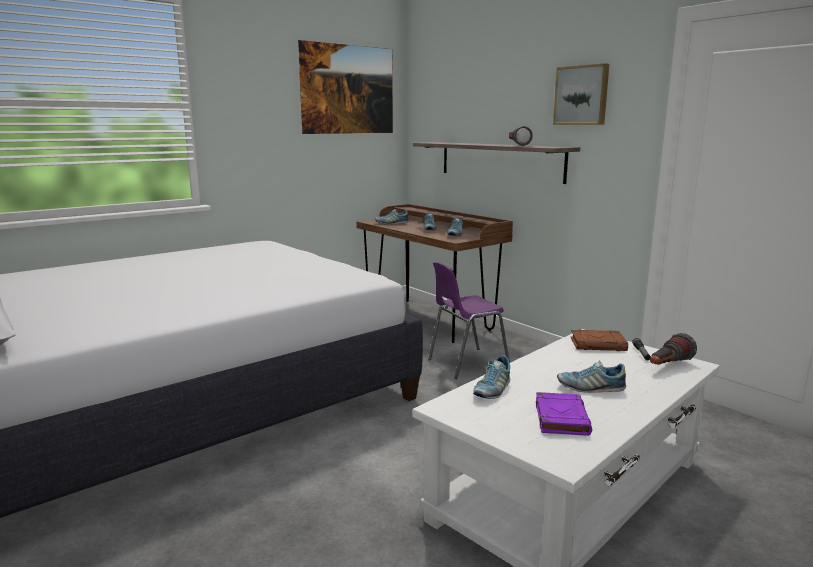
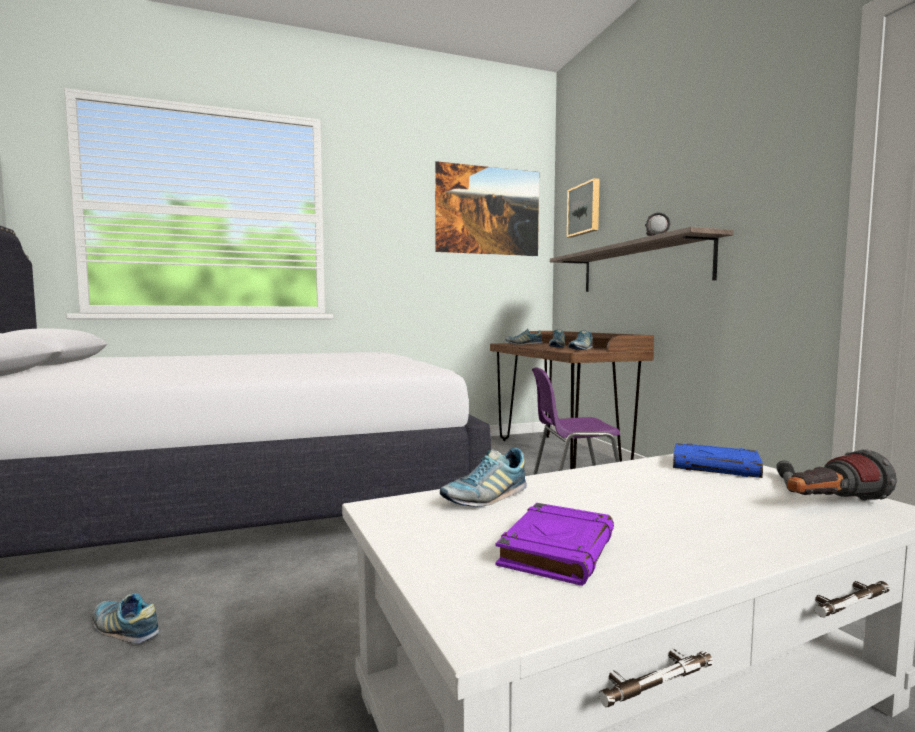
camera: 20 degrees right, 10 degrees down
(582, 95) = (733, 165): picture -> picture (584, 209)
(590, 388) = (654, 515): shoe -> shoe (125, 629)
(598, 344) = (716, 466): brown book -> blue book

